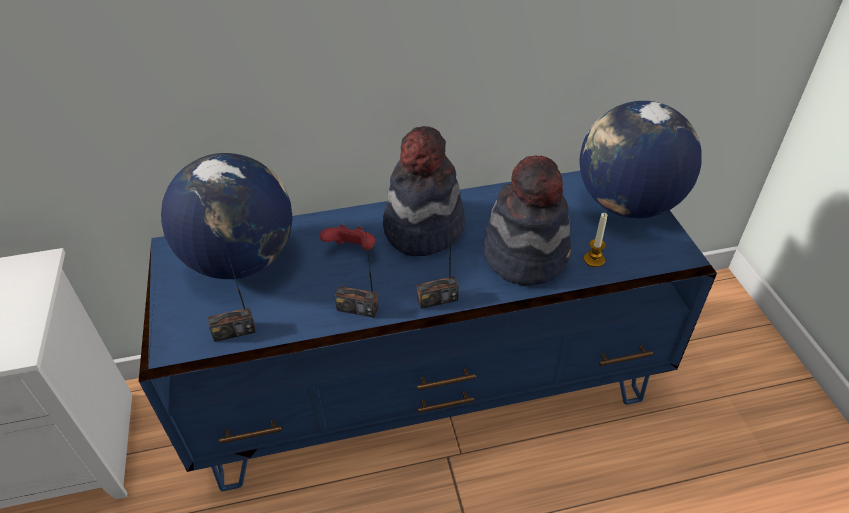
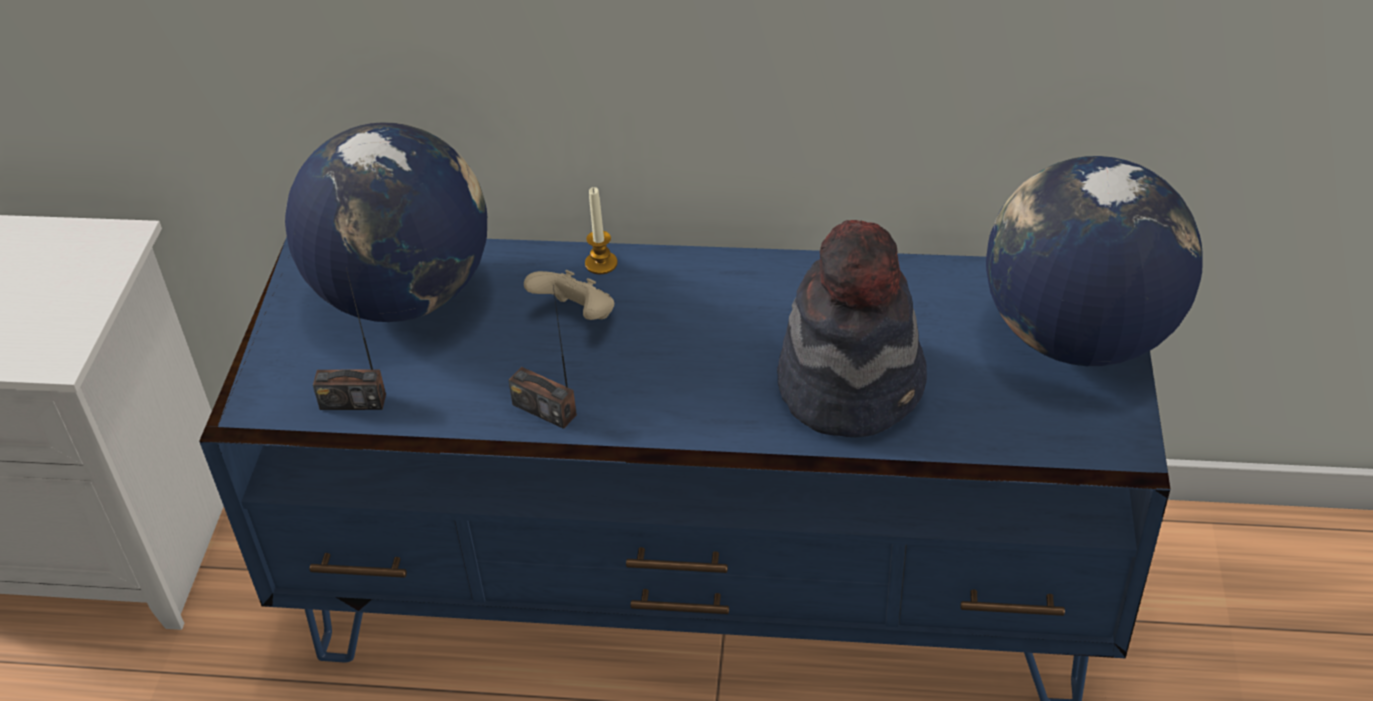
camera: 20 degrees right, 0 degrees up
(352, 250) = (576, 316): red game controller -> beige game controller
(423, 228) = (705, 303): hat -> none
(437, 299) = (673, 423): radio -> none
(594, 259) = (964, 418): candle -> candle (601, 263)

